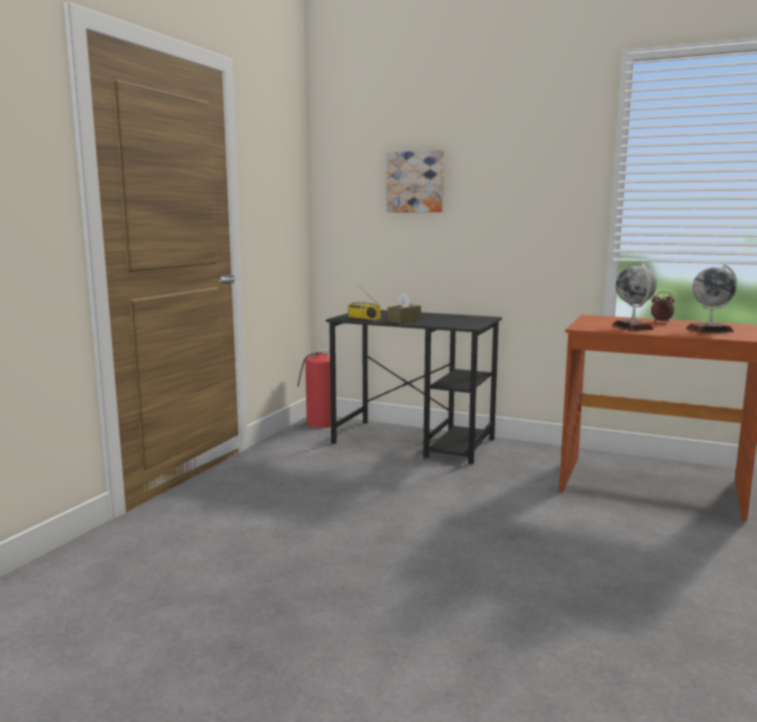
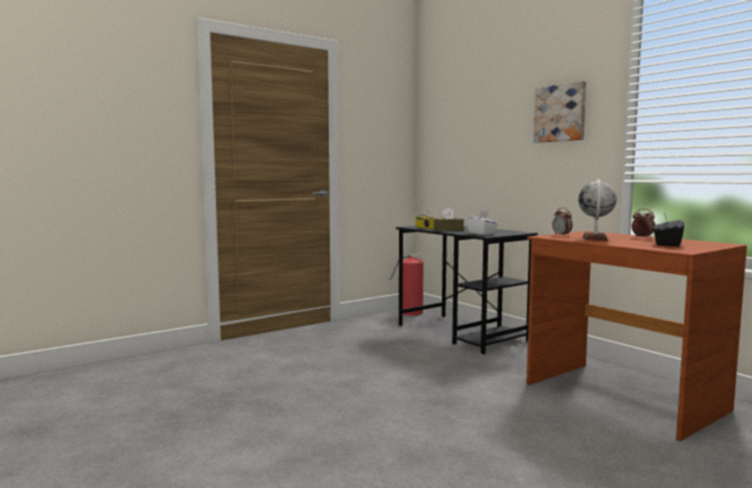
camera: 30 degrees right, 5 degrees down
(416, 182) = (481, 121): picture -> picture (560, 113)
(456, 323) = (481, 234): none -> white tissue box
(590, 325) = (561, 235): none -> alarm clock
(709, 330) = (666, 244): globe -> black tissue box

